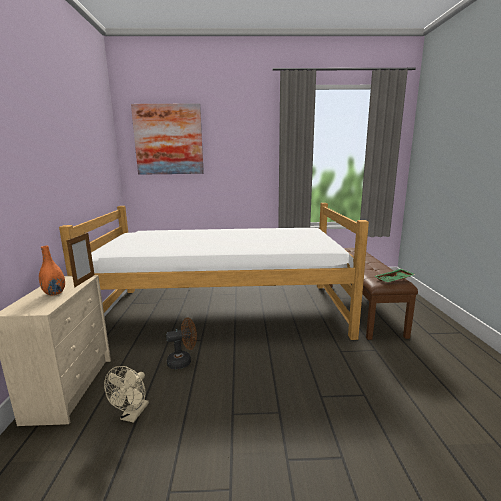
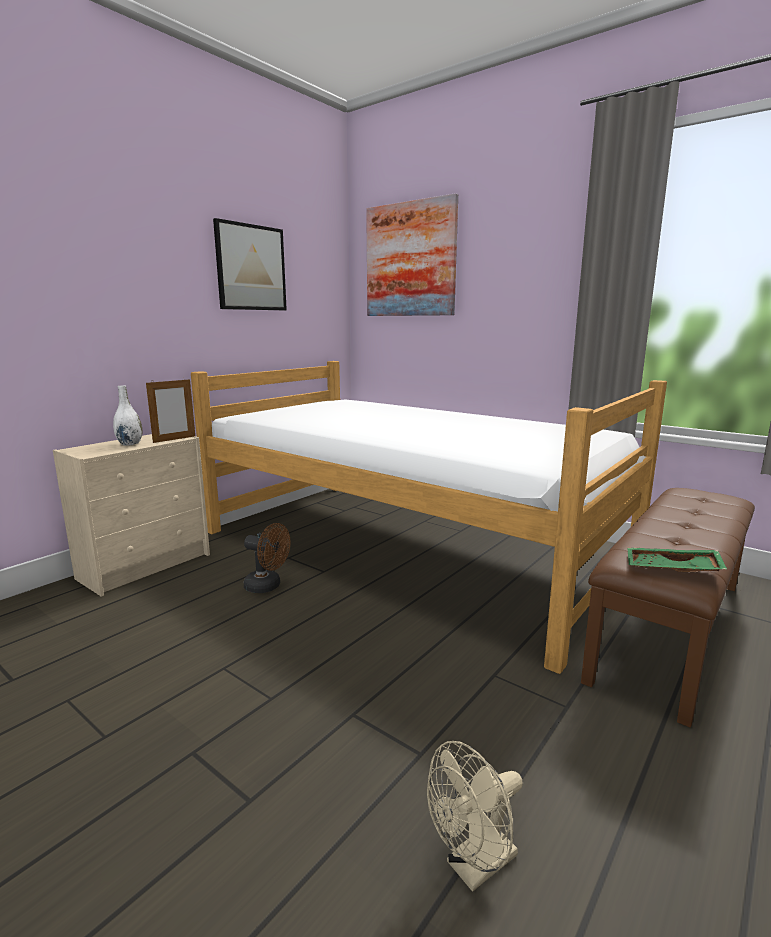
camera: 40 degrees right, 0 degrees up
(54, 293) = (130, 444): orange vase -> white vase
(77, 143) = (251, 268): none -> picture
(132, 415) = (147, 615): beige fan -> beige fan (474, 867)

